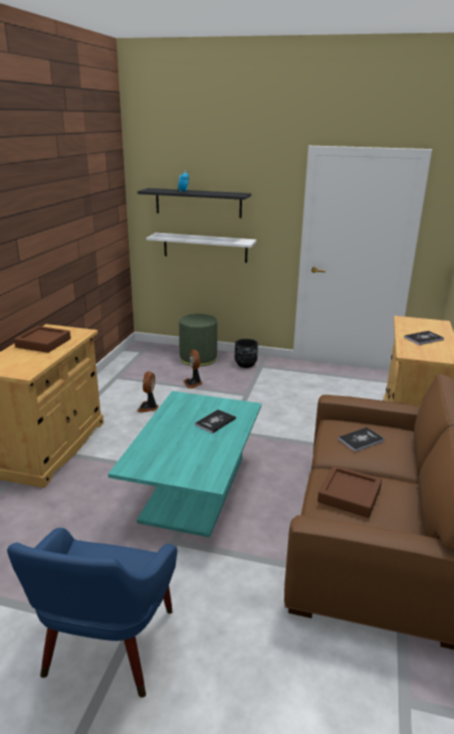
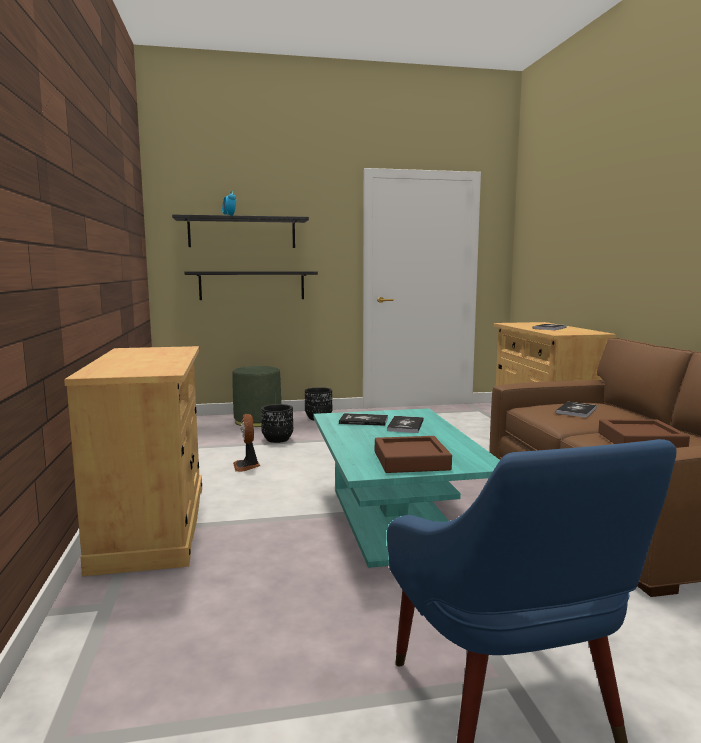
camera: 25 degrees left, 15 degrees down
(43, 343) = (142, 356): brown tray -> brown tray (411, 461)
(193, 383) = (277, 439): fan -> black planter
(194, 408) = (363, 421): none -> book
(205, 247) = (252, 285): white shelf -> black shelf

